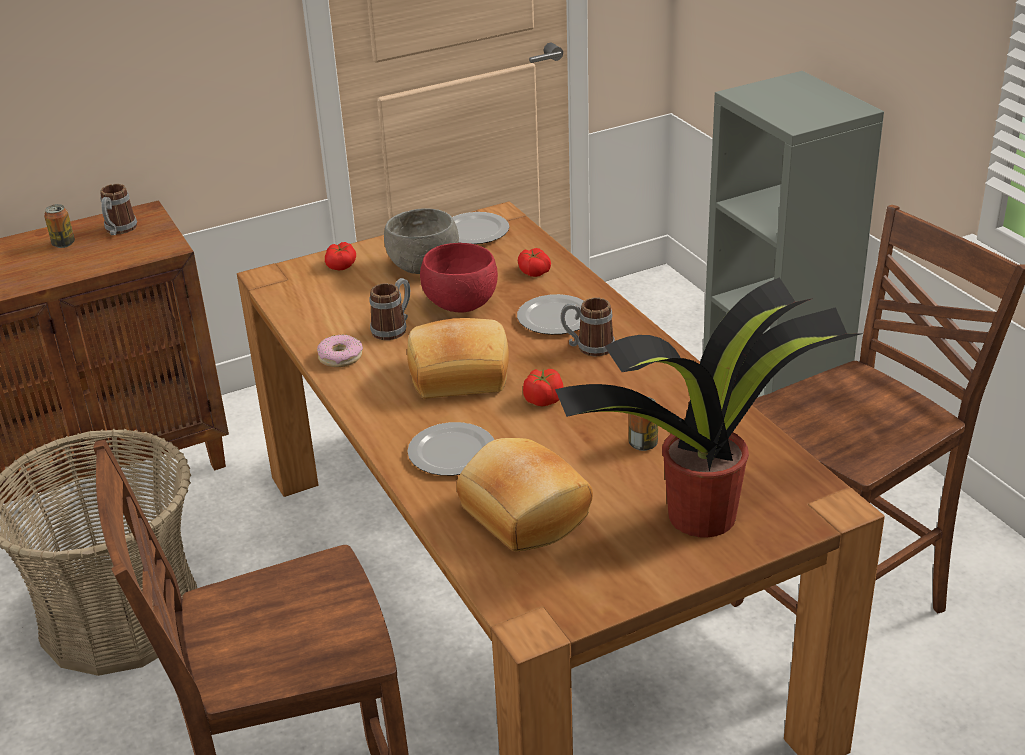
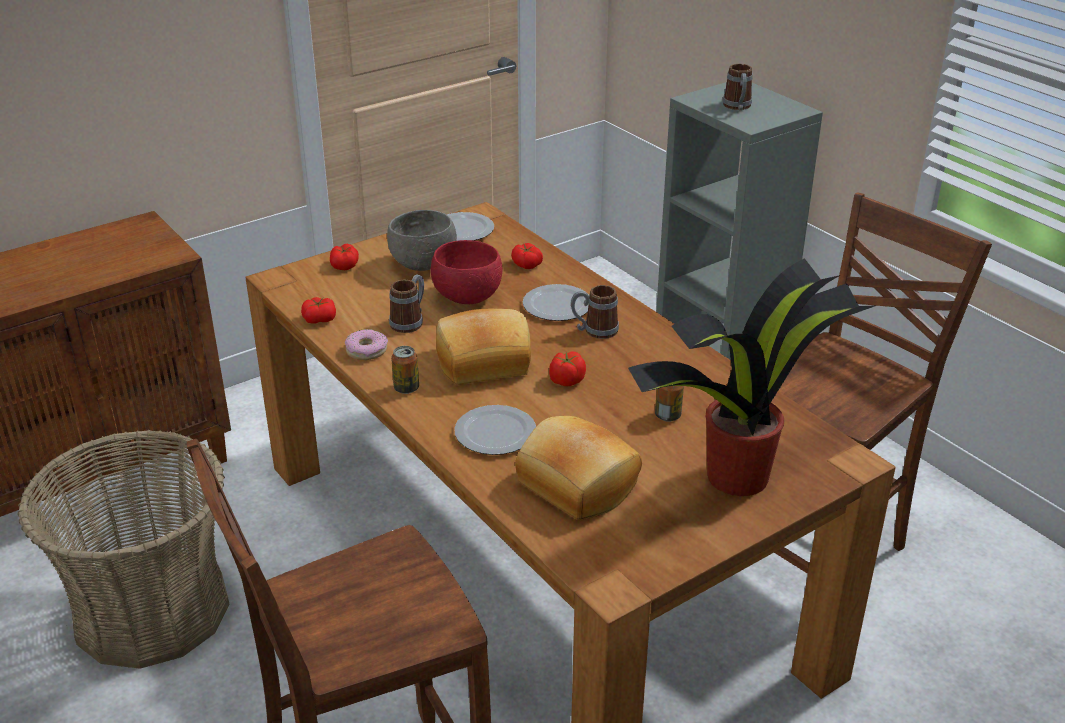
camera: 10 degrees left, 0 degrees up
(63, 244) = (69, 255): can -> can (406, 388)
(119, 230) = (122, 240): mug -> mug (738, 107)
(300, 321) = (319, 319): none -> tomato

